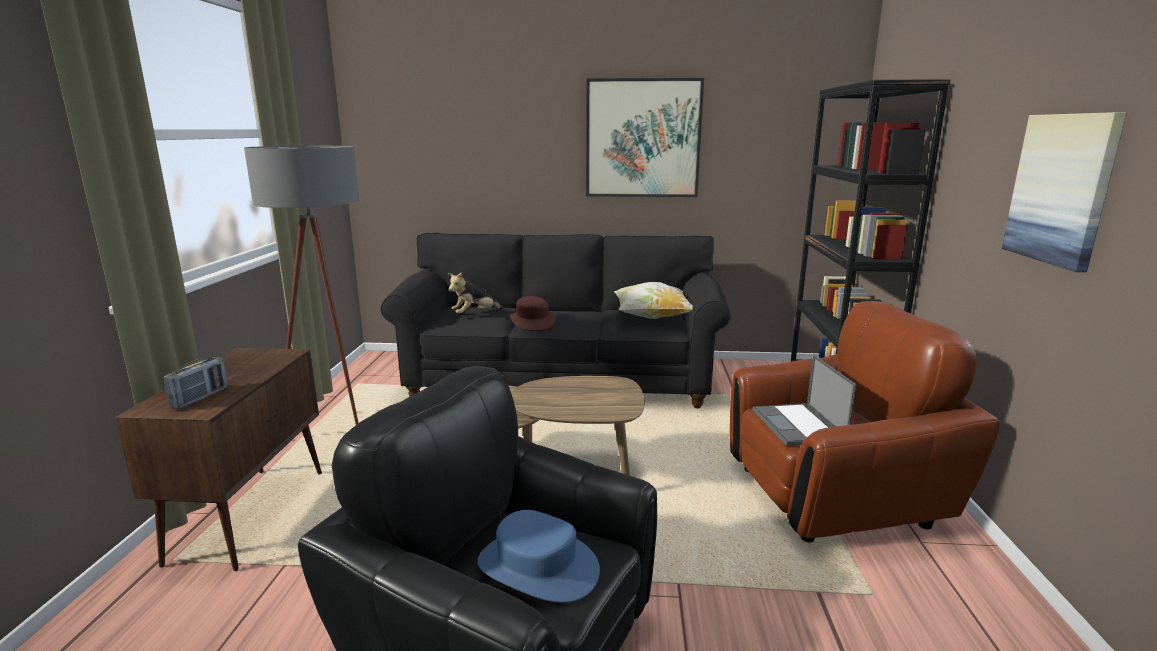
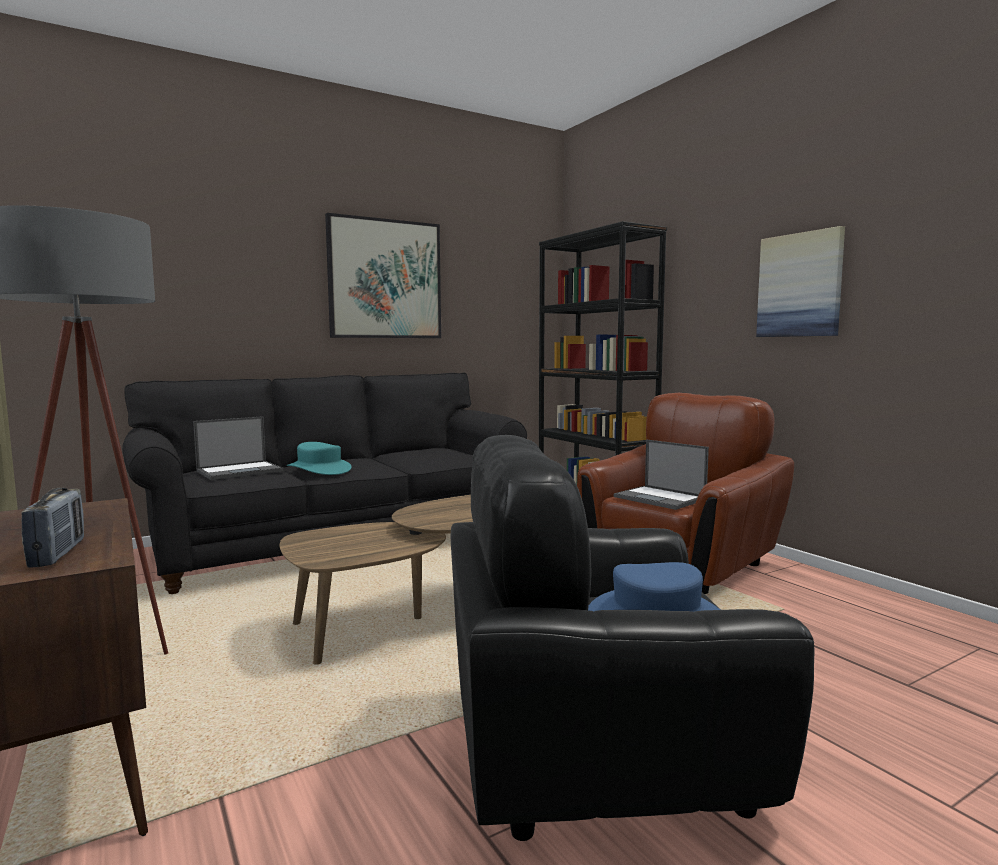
camera: 35 degrees left, 10 degrees down
(475, 314) = (240, 471): plush toy -> laptop
(532, 321) = (319, 469): brown hat -> turquoise hat
(652, 318) = (440, 452): pillow -> none

